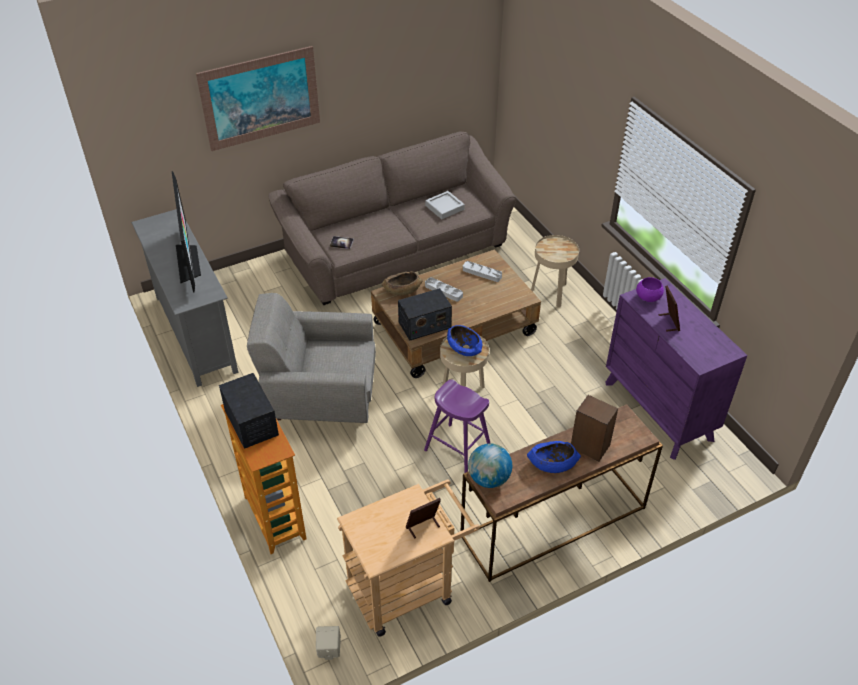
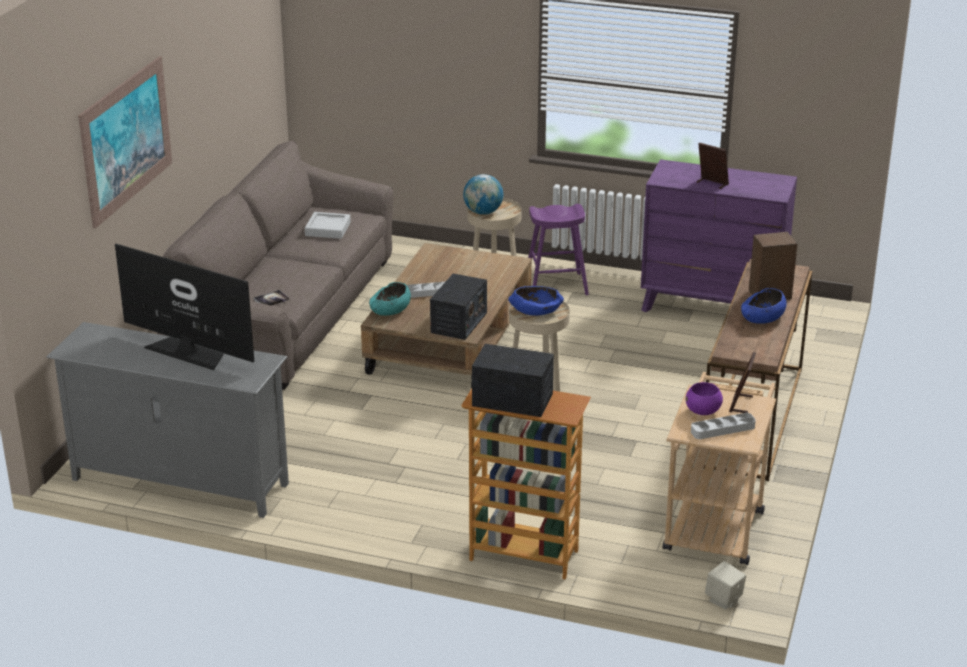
camera: 45 degrees left, 15 degrees down
(320, 397) = (410, 454): grey armchair -> none
(402, 290) = (390, 310): brown bowl -> turquoise bowl
(458, 449) = (600, 418): purple stool -> purple stool (556, 286)
(482, 273) = (444, 264): grey tray -> grey tray (722, 429)
(489, 479) = (735, 351): globe -> globe (483, 212)
(648, 298) = (670, 176): purple bowl -> purple bowl (703, 411)

